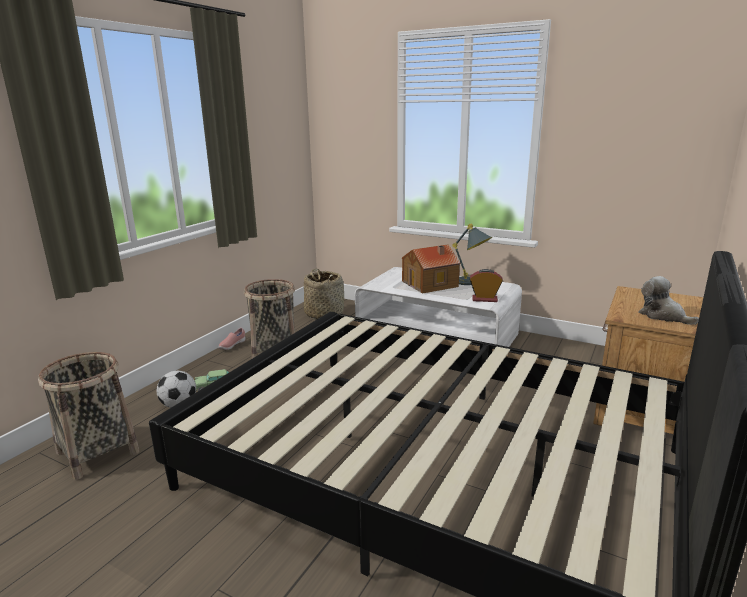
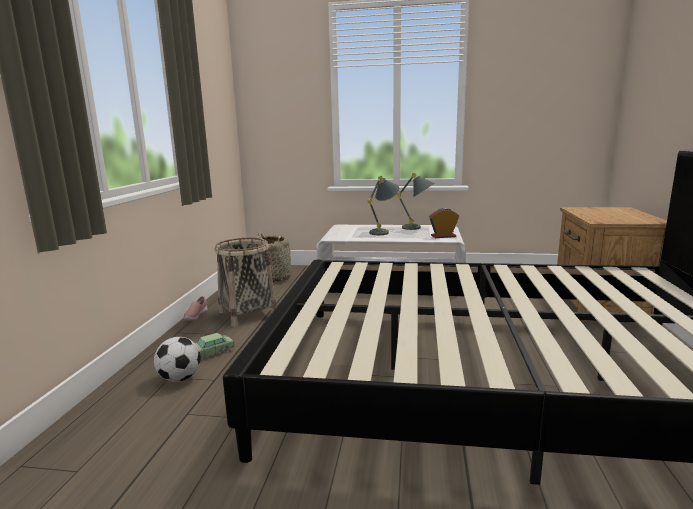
camera: 20 degrees left, 5 degrees down
(98, 452) = (111, 446): basket -> none
(431, 284) = (384, 232): toy house -> grey table lamp
(663, 316) = (624, 218): plush toy -> none

